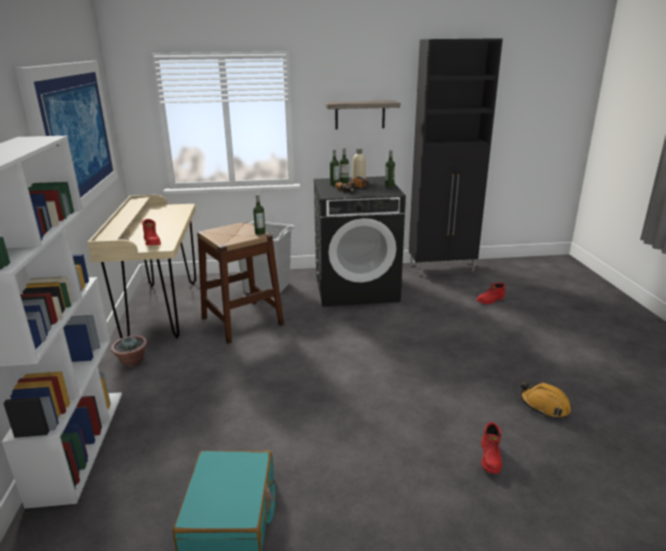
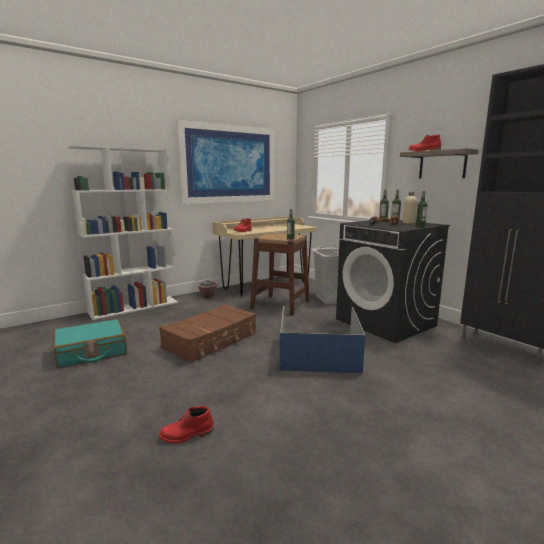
camera: 60 degrees right, 10 degrees down
(298, 396) = (211, 341): none -> brown suitcase
(389, 341) = (319, 353): none -> blue storage box
(490, 300) = (487, 387): red boot -> red boot (423, 151)
(544, 406) = (301, 459): orange hard hat -> none

